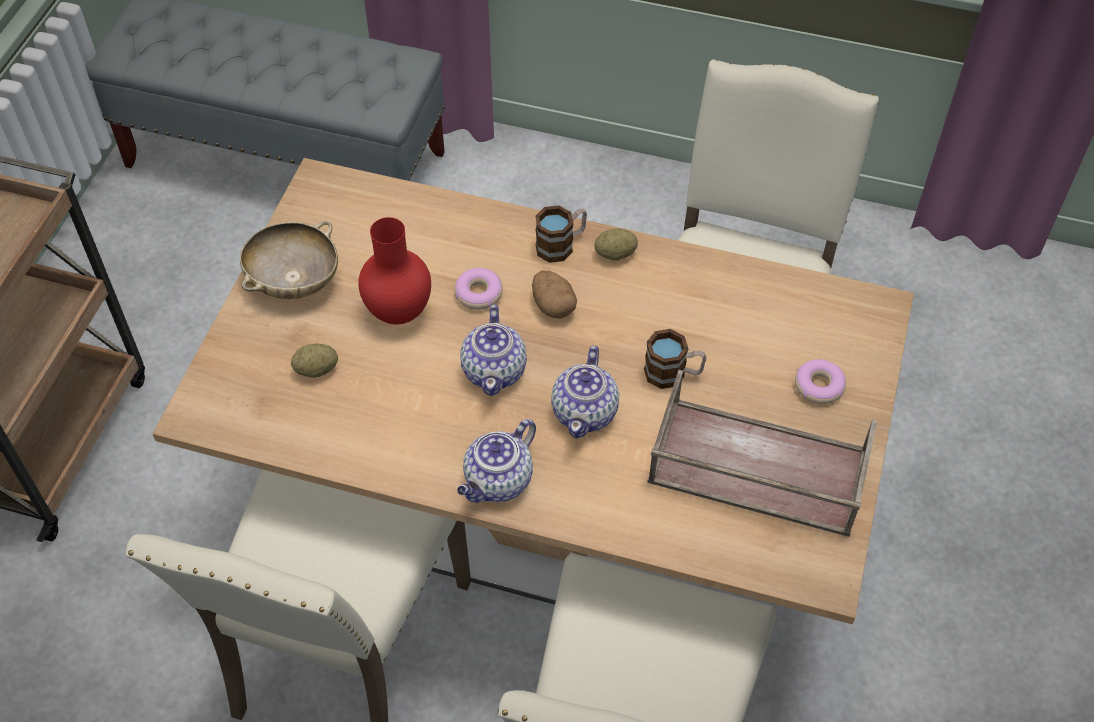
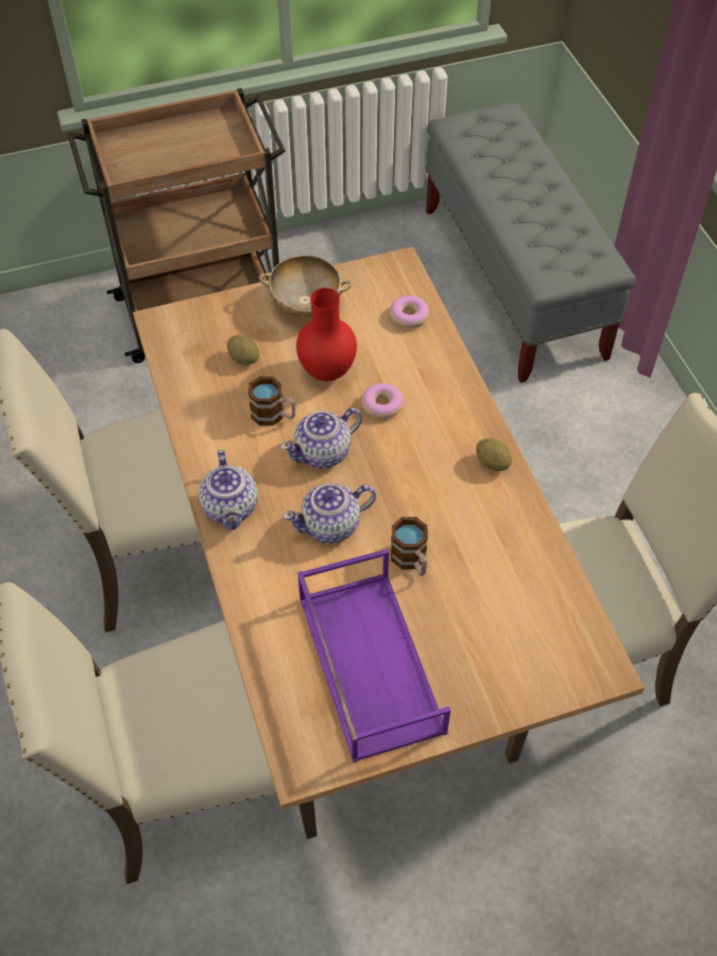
camera: 55 degrees right, 0 degrees up
(498, 482) = (231, 508): teapot -> teapot turned 105 degrees counterclockwise
(553, 305) = (410, 453): potato -> none
(561, 244) = (470, 426): mug -> mug (274, 415)
(755, 468) = (367, 662): brown tray -> purple tray
(819, 386) = (483, 666): donut -> donut (409, 316)

